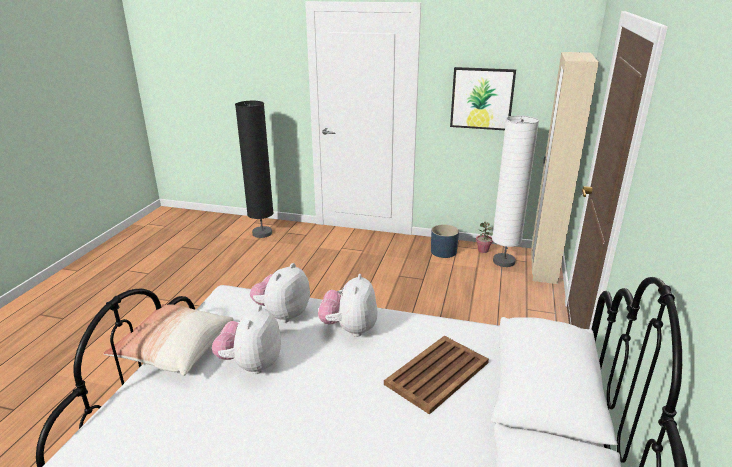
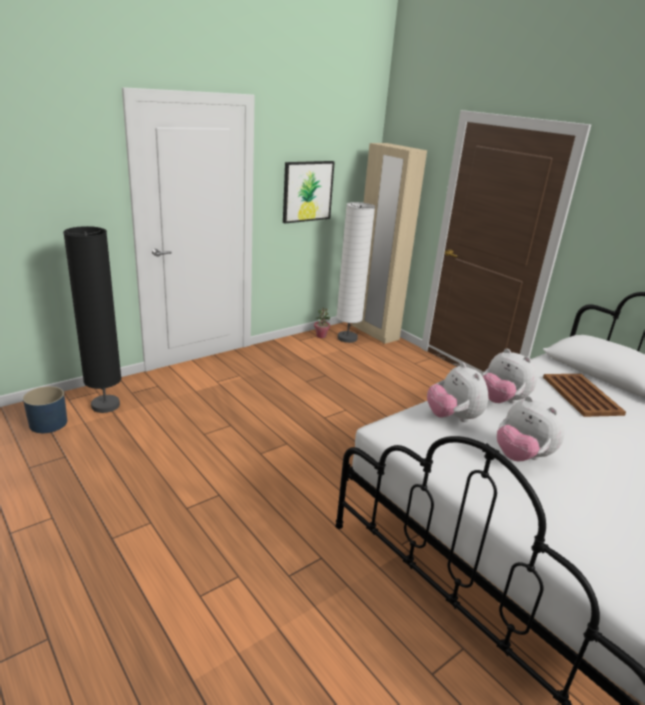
camera: 55 degrees left, 0 degrees up
(174, 350) = (468, 487): pillow -> none
(443, 252) = (299, 348): blue planter -> blue planter (48, 423)

